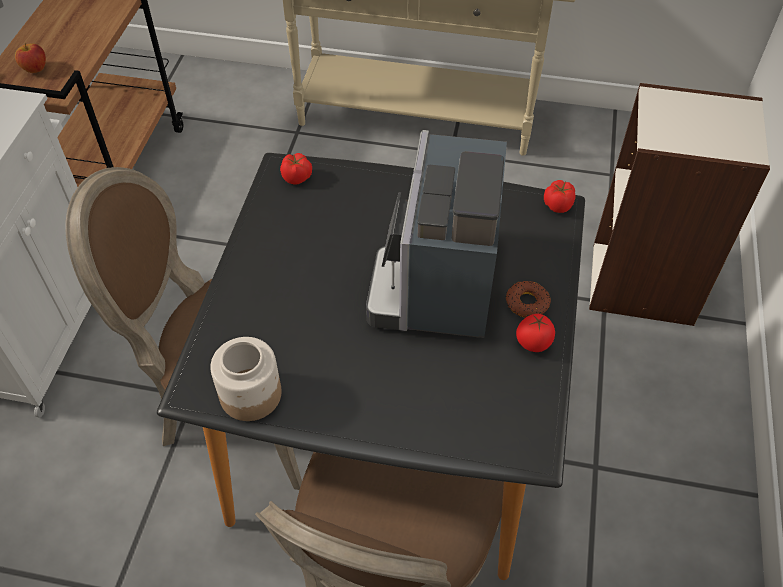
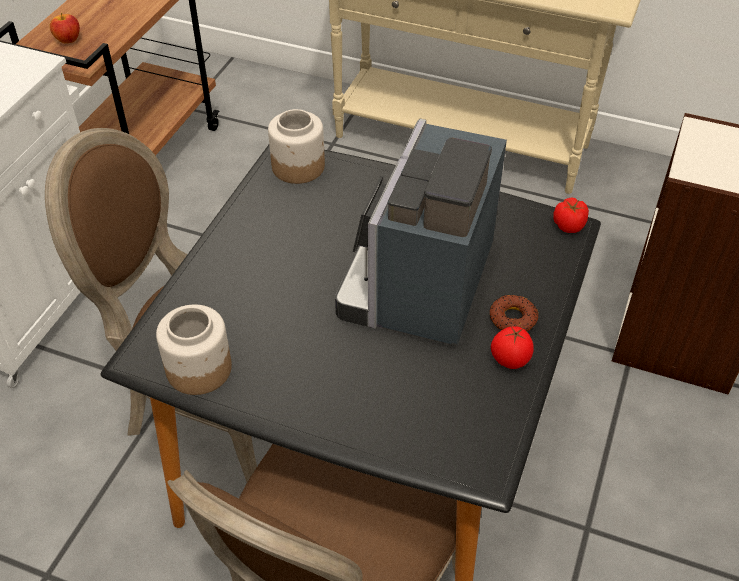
camera: 10 degrees right, 5 degrees down
(297, 177) = (299, 166): tomato -> jar

